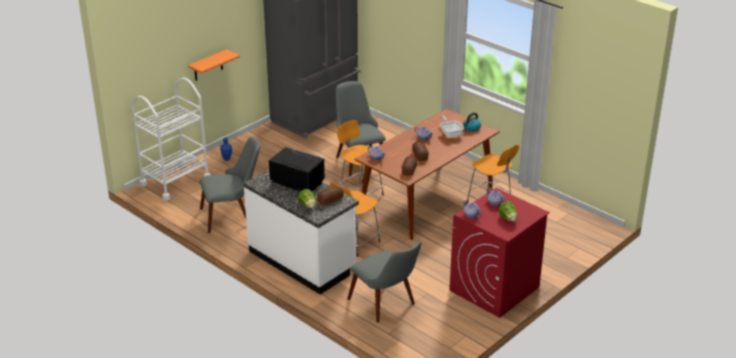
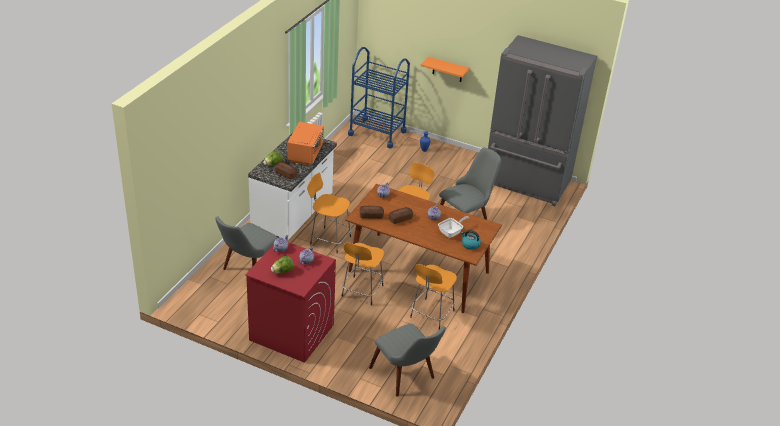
camera: 70 degrees right, 5 degrees up
(175, 181) = (377, 133): white cart -> blue cart
(232, 215) = (342, 169): grey chair -> grey chair (407, 377)
(297, 182) = (306, 154): black microwave -> orange microwave
(445, 237) = (361, 292): none -> orange stool

